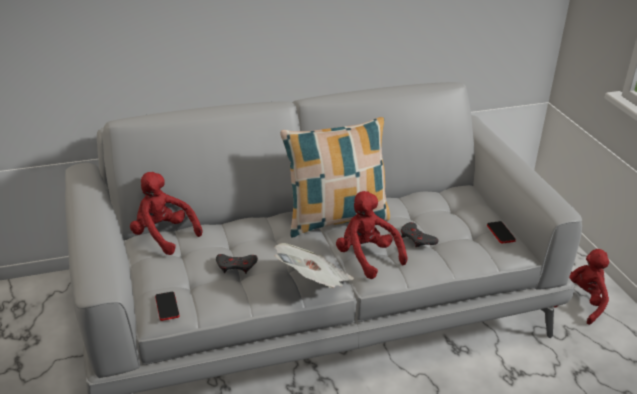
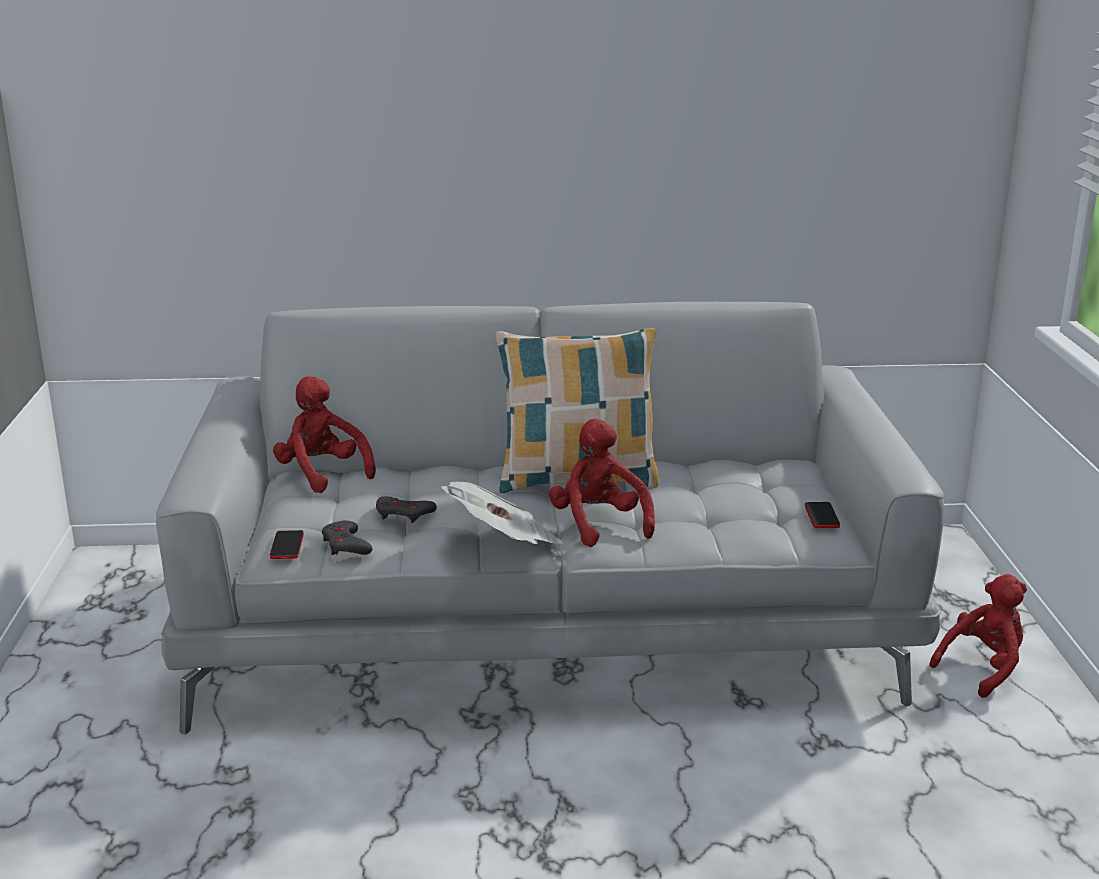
camera: 15 degrees right, 10 degrees down
(417, 238) = (686, 510): grey game controller -> grey game controller (346, 545)

